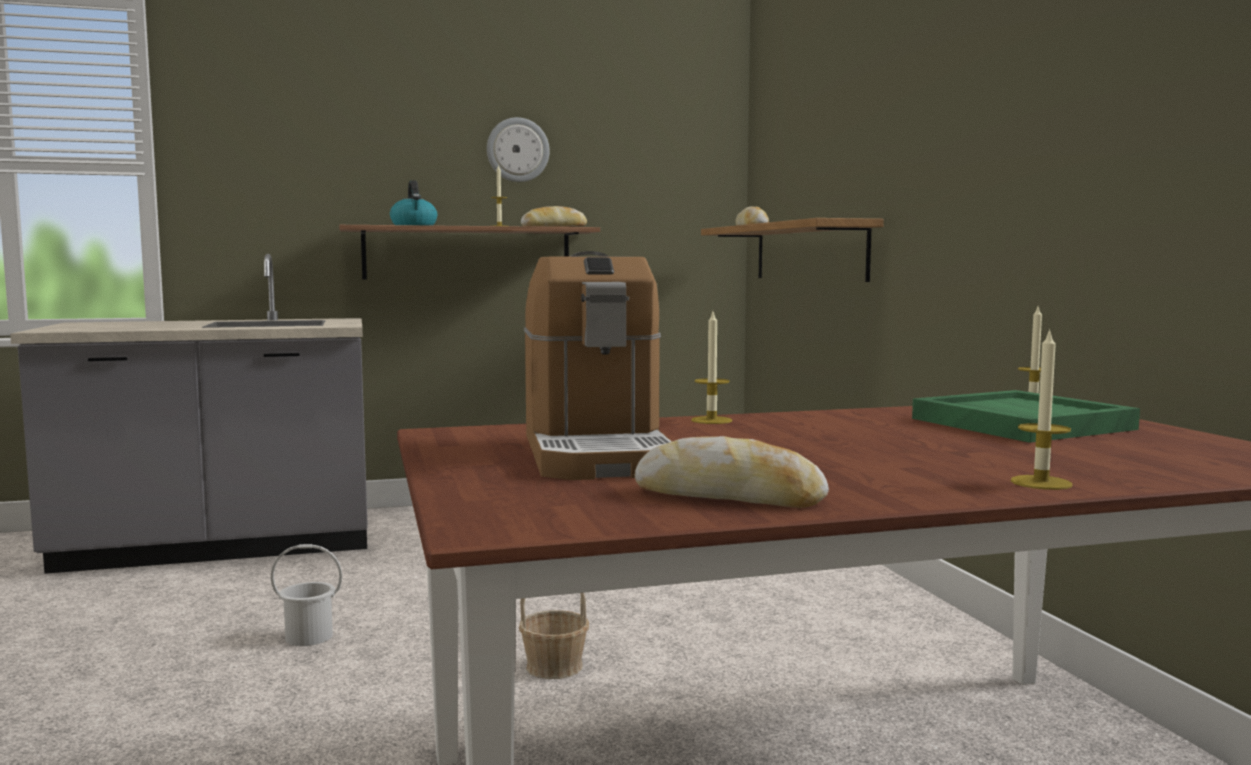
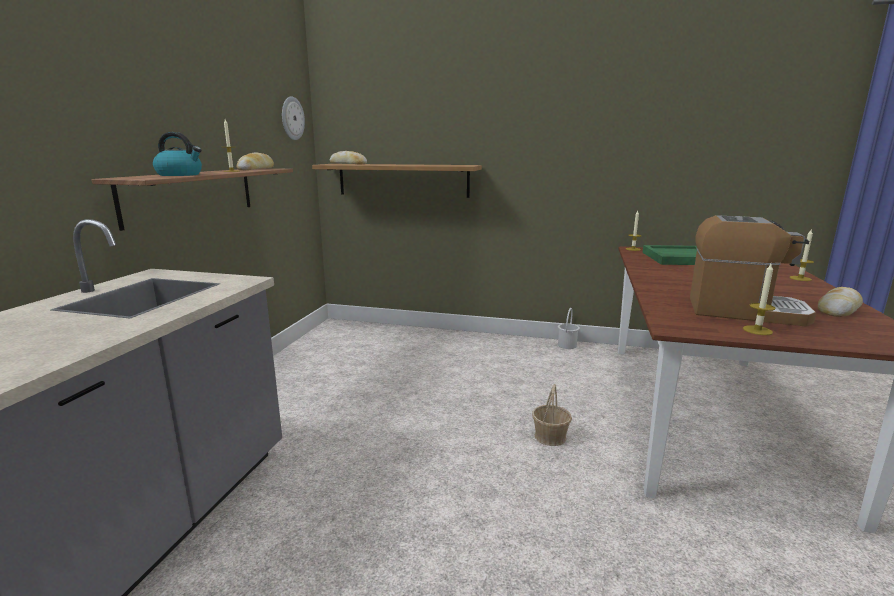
camera: 60 degrees left, 10 degrees up
(309, 637) = (437, 514): white bucket -> white bucket (567, 345)
(517, 150) = (210, 103): wall clock -> wall clock (292, 118)
(711, 420) = (653, 284): candle -> candle (757, 330)

